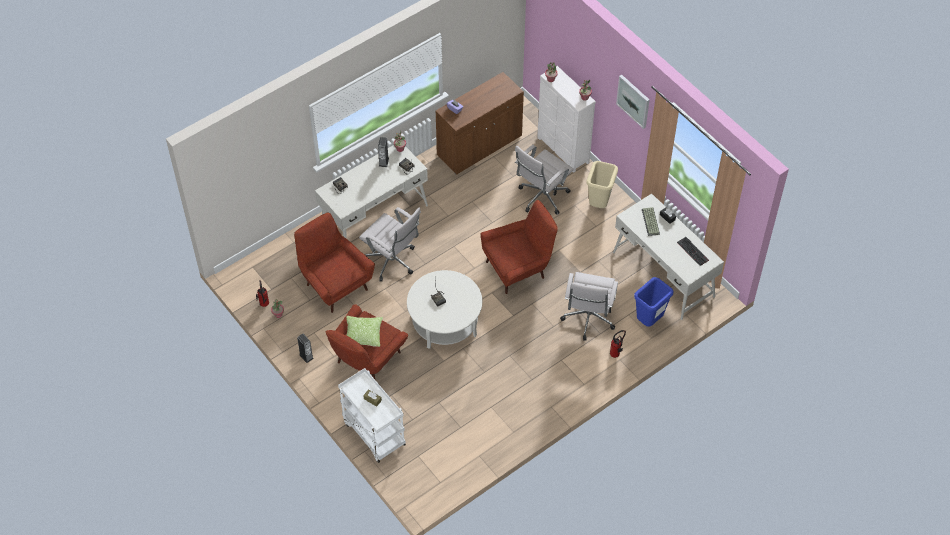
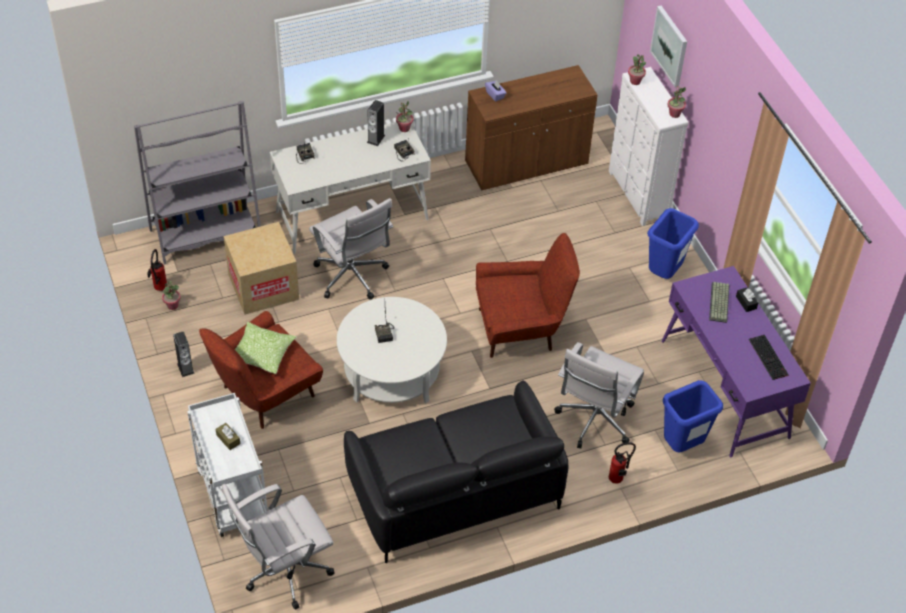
camera: 15 degrees right, 5 degrees down
(279, 257) = (206, 235): none -> grey bookcase
(334, 284) = (263, 286): red armchair -> cardboard box
(514, 390) = (453, 490): none -> black sofa
(541, 198) = (586, 247): white office chair -> white office chair (283, 572)
(599, 204) = (664, 274): beige trash can -> blue trash can
(633, 101) = (735, 122): picture -> picture (670, 46)
(663, 274) = (724, 389): white desk -> purple desk

